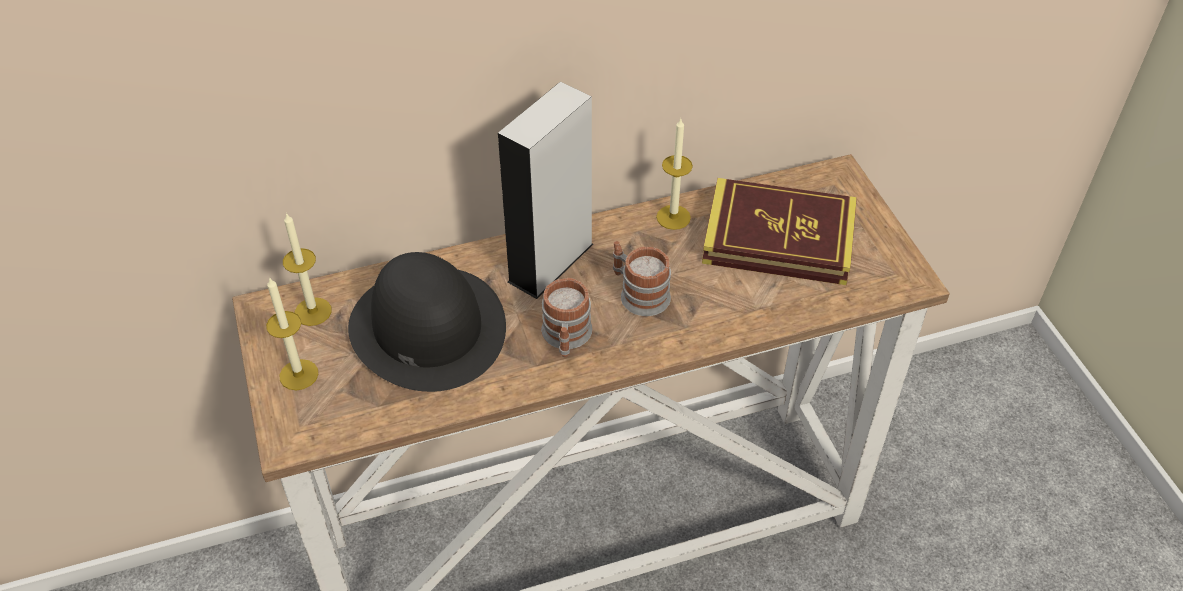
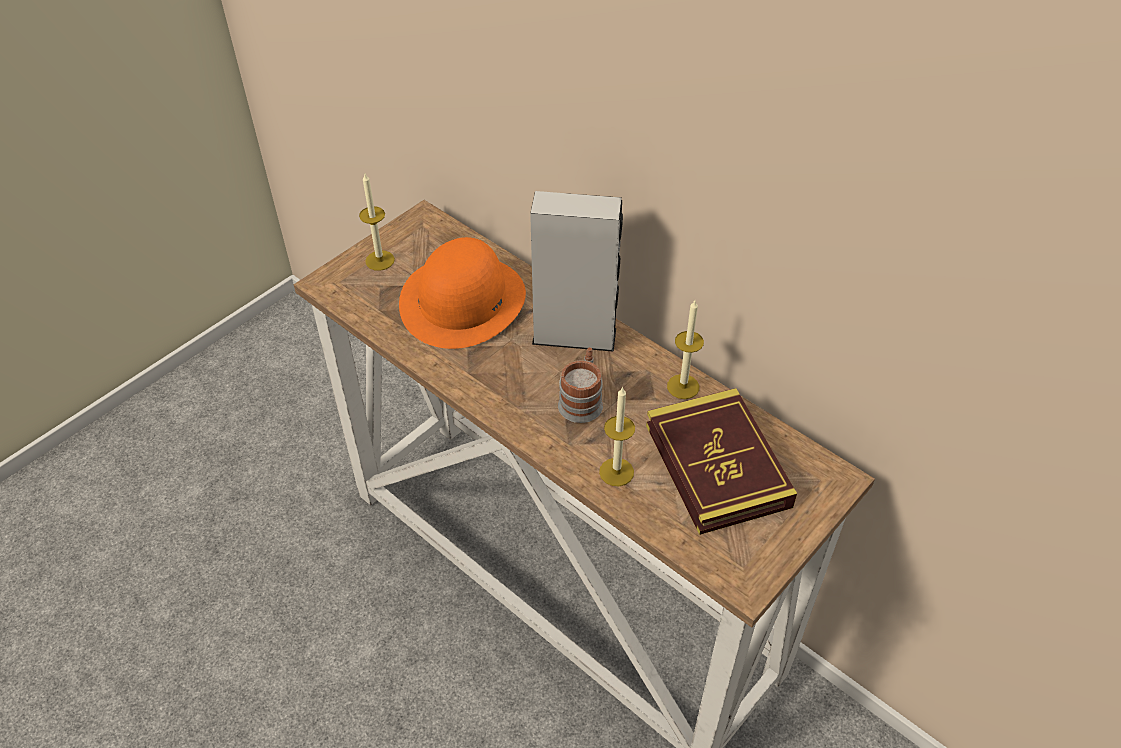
camera: 60 degrees right, 0 degrees up
(313, 311) = (437, 240): candle -> candle (616, 472)
(427, 327) = (462, 300): black hat -> orange hat
(566, 338) = (506, 377): mug -> none

